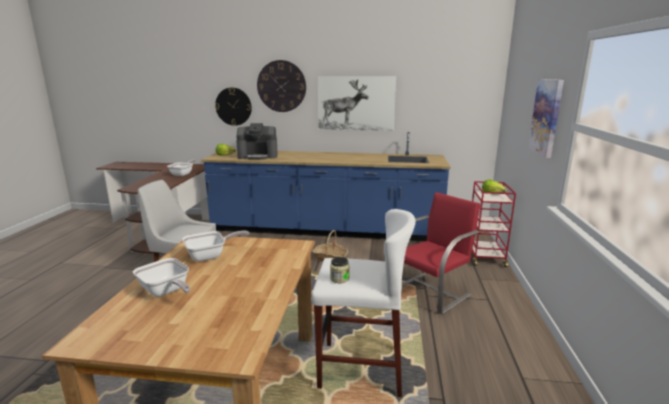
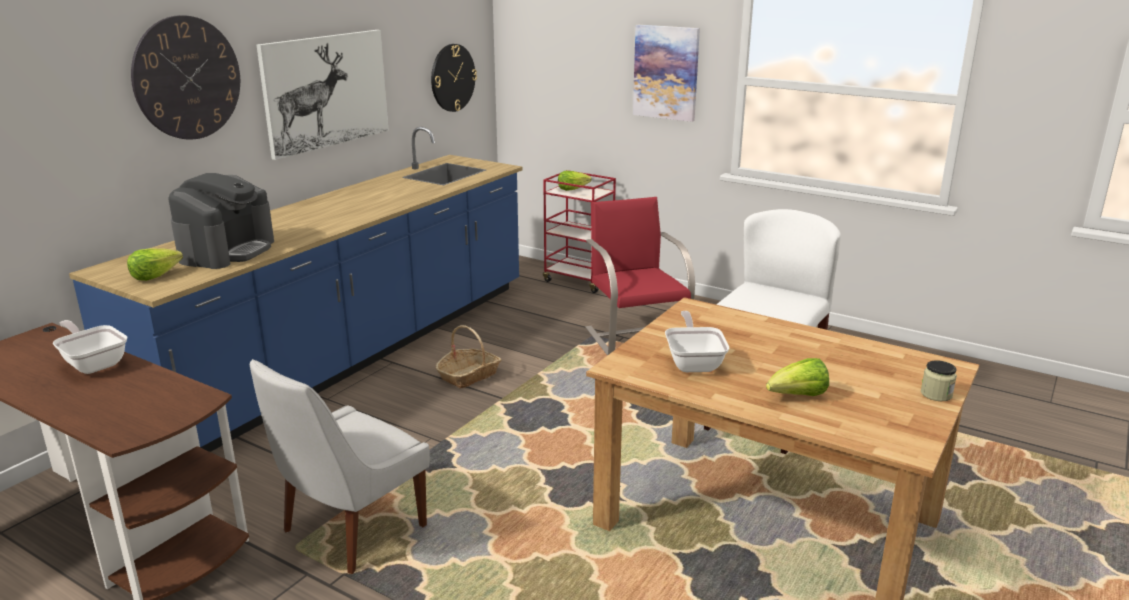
camera: 65 degrees left, 5 degrees up
(166, 292) = (798, 396): frying pan -> lettuce
(233, 106) = (77, 150): wall clock -> wall clock (452, 78)
(339, 279) = (785, 309): jar -> jar (936, 394)

